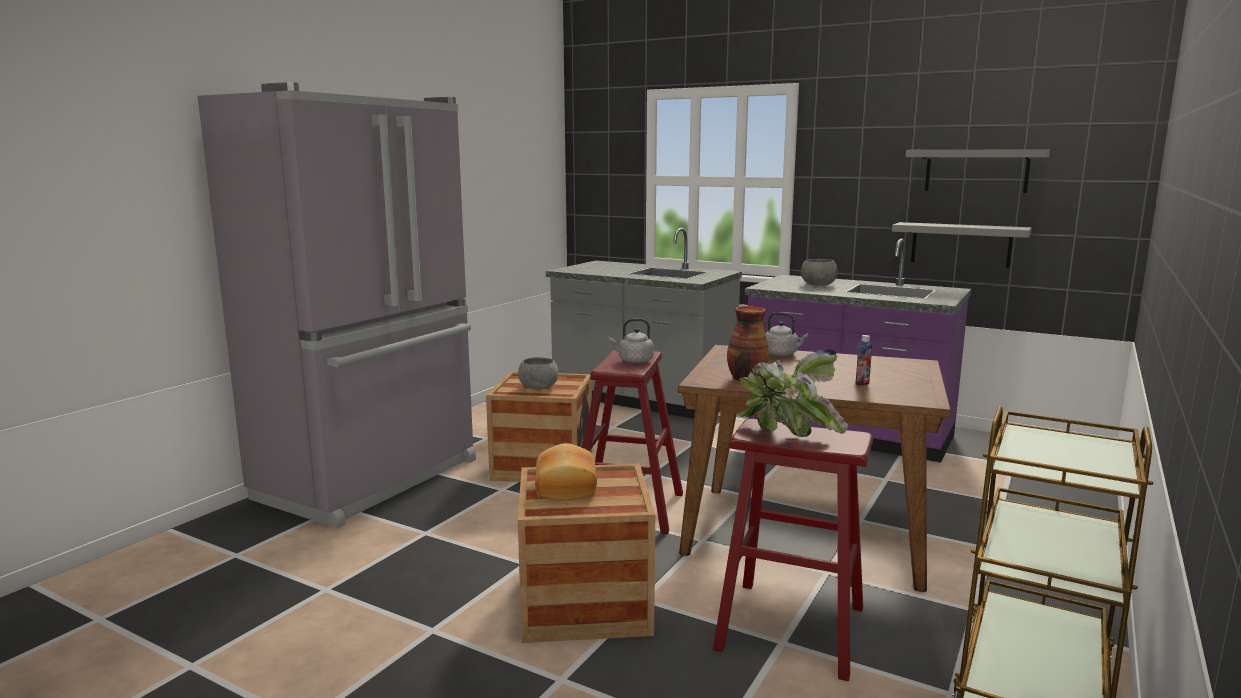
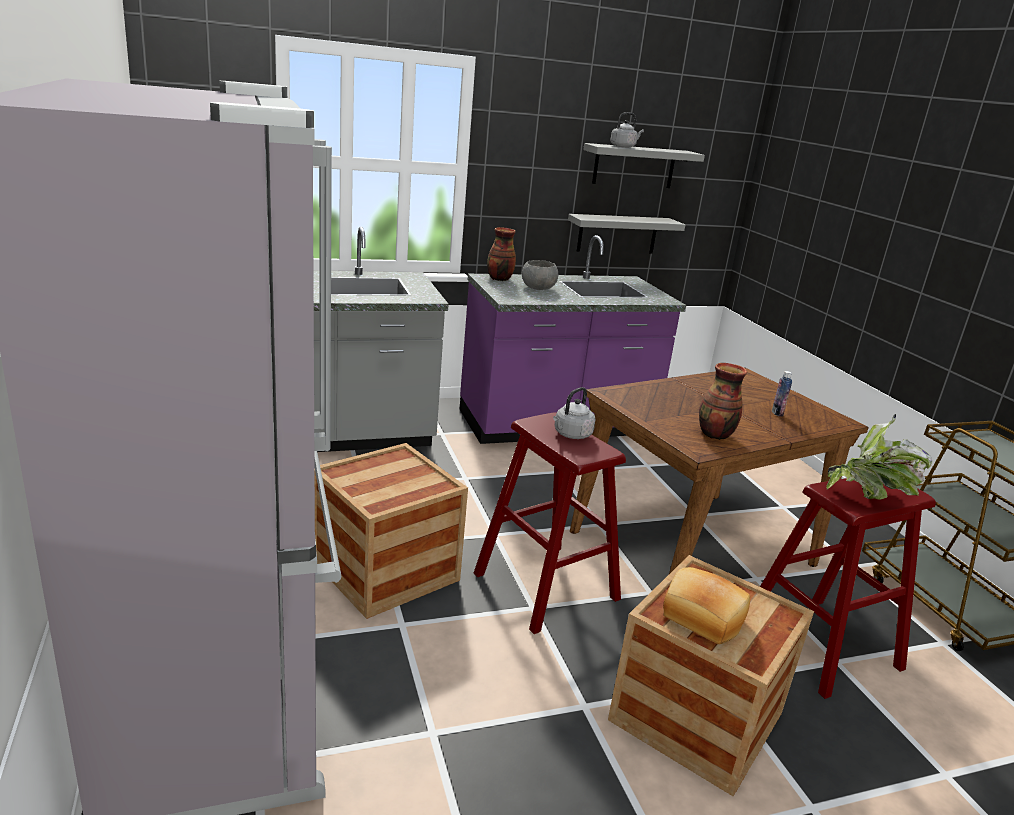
camera: 50 degrees left, 10 degrees up
(538, 388) = (393, 483): grey bowl -> none
(782, 354) = (657, 389): grey kettle -> grey kettle (624, 147)
(798, 278) = (499, 279): none -> vase

